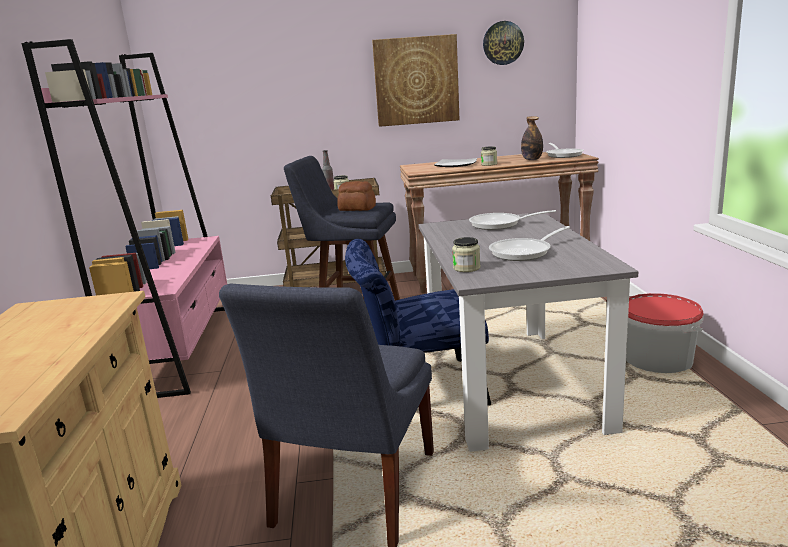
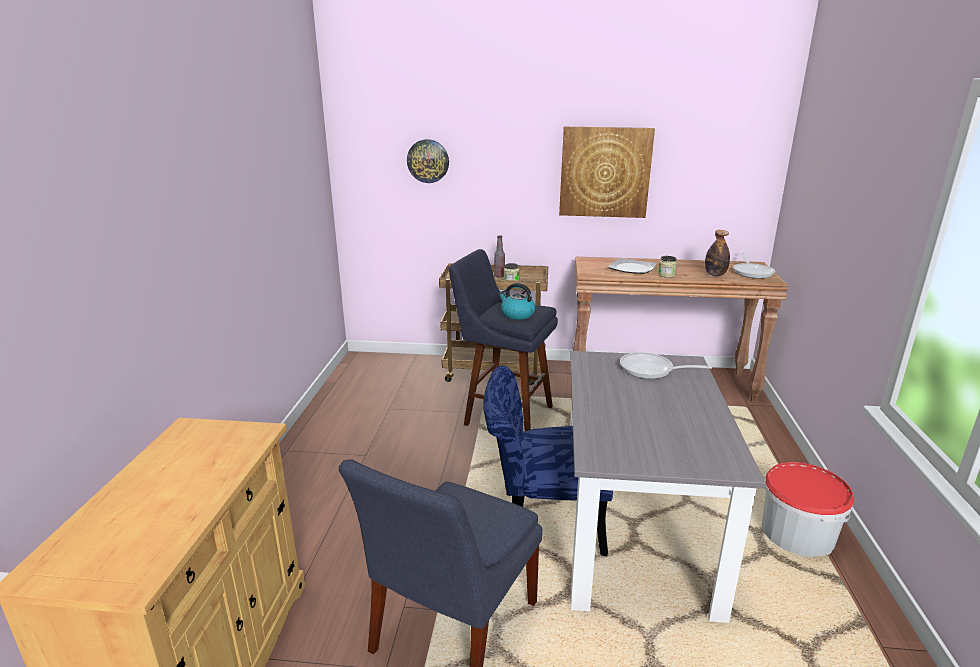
camera: 10 degrees right, 5 degrees up
(180, 348) = (335, 419): pink bookcase -> none
(357, 209) = (517, 314): bread -> kettle
(466, 268) = (594, 437): jar -> none
(503, 43) = (705, 141): wall clock -> wall clock (428, 161)
(524, 252) = (660, 424): frying pan -> none

